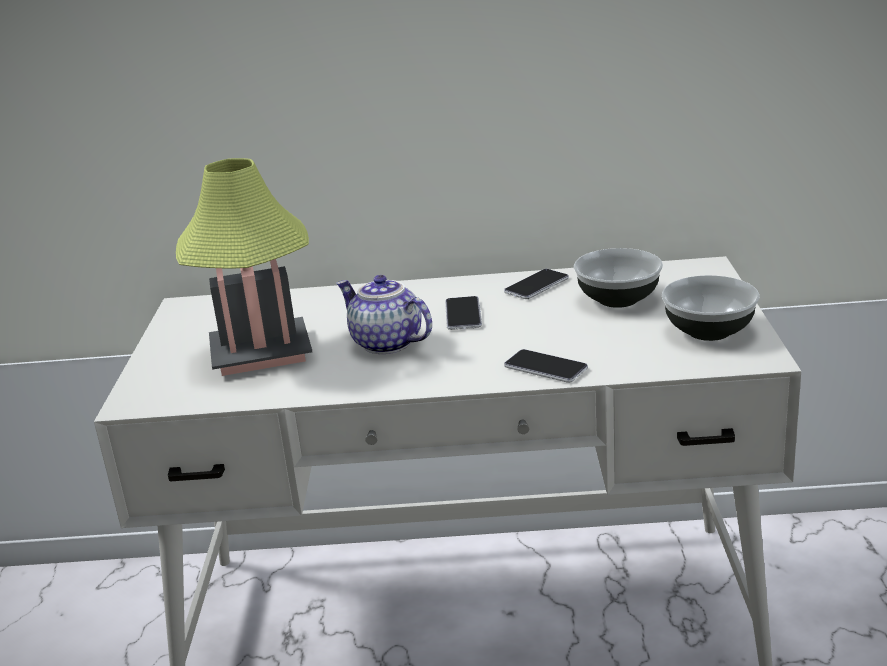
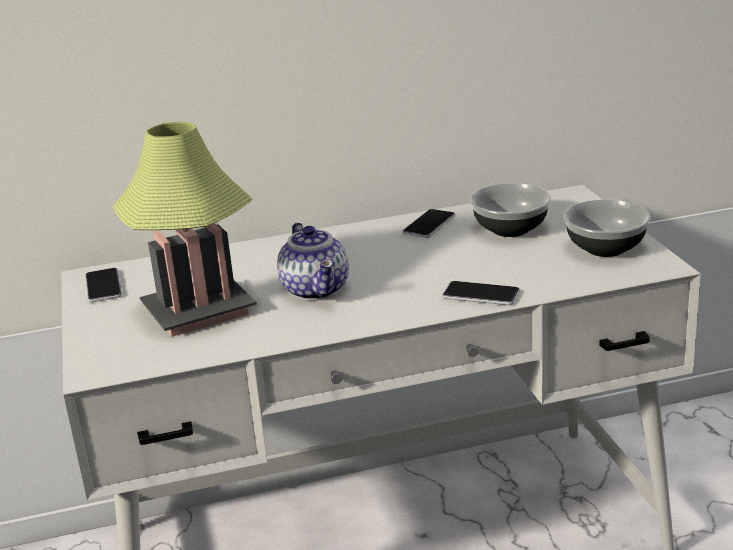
camera: 15 degrees left, 0 degrees up
(385, 344) = (317, 290): teapot -> teapot turned 135 degrees counterclockwise
(463, 314) = (376, 256): phone -> phone (103, 286)

